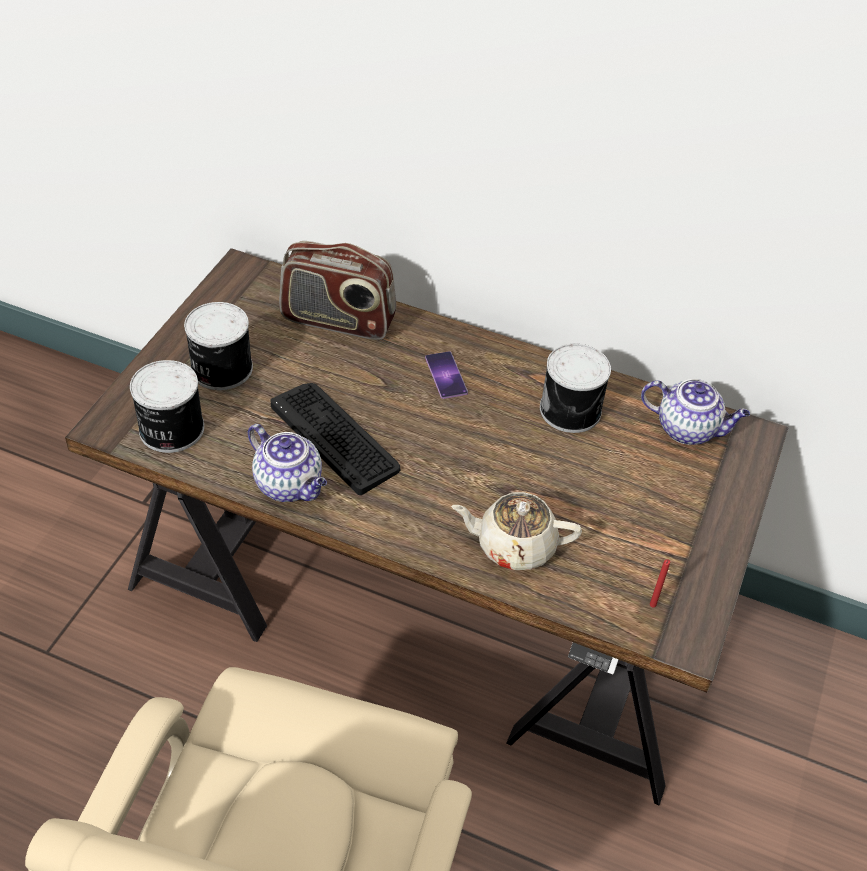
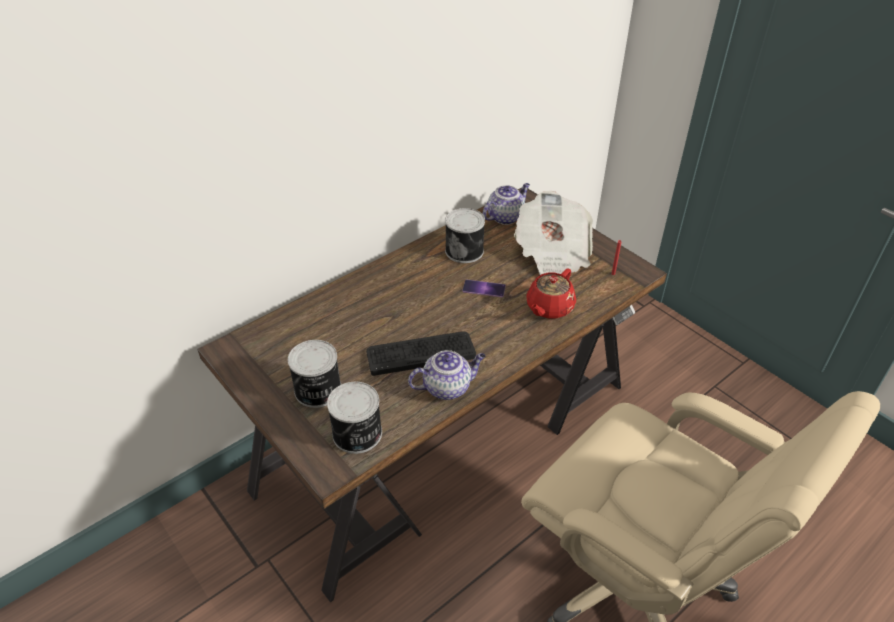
camera: 60 degrees left, 5 degrees down
(337, 320) = (317, 318): radio -> none
(446, 375) = (402, 288): phone -> phone (484, 288)
(514, 545) = (549, 308): beige teapot -> red teapot
(641, 513) = (552, 254): none -> newspaper

